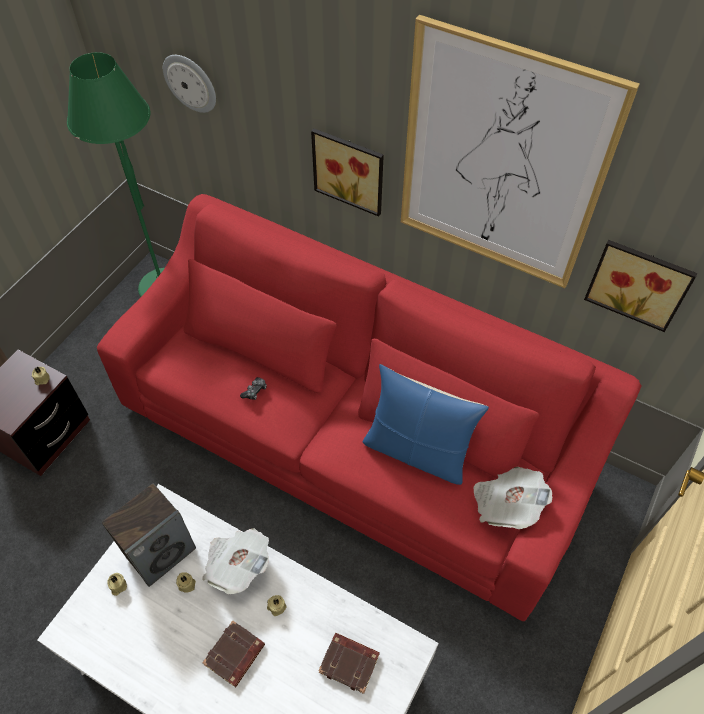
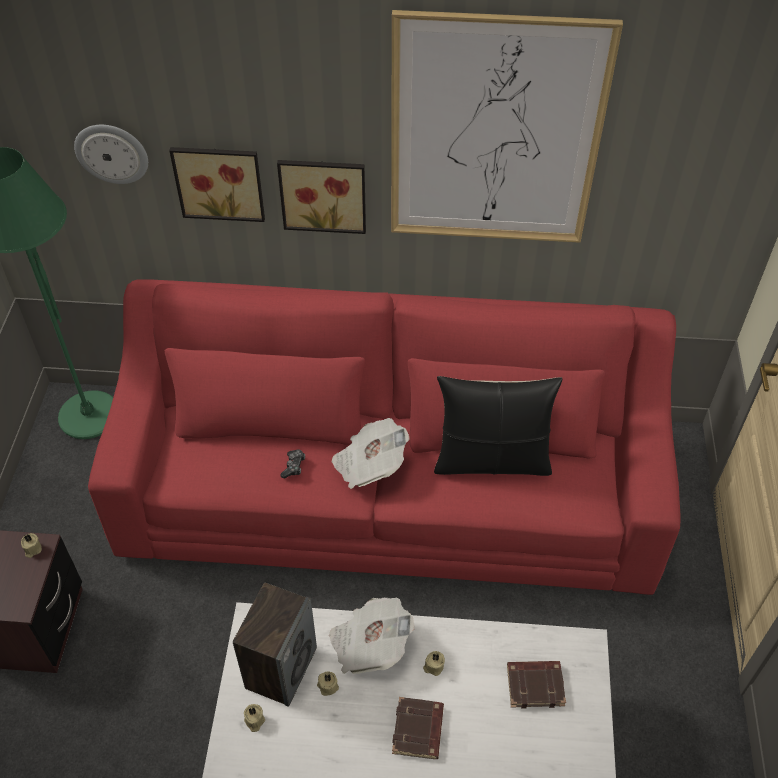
camera: 25 degrees left, 5 degrees down
(417, 450) = (492, 460): blue pillow -> black pillow
(506, 504) = (601, 476): newspaper -> newspaper (369, 464)
(639, 282) = (651, 211): picture -> picture (219, 181)

